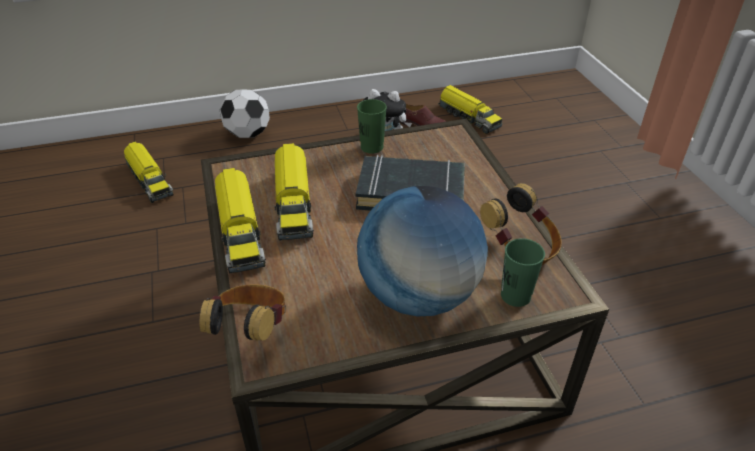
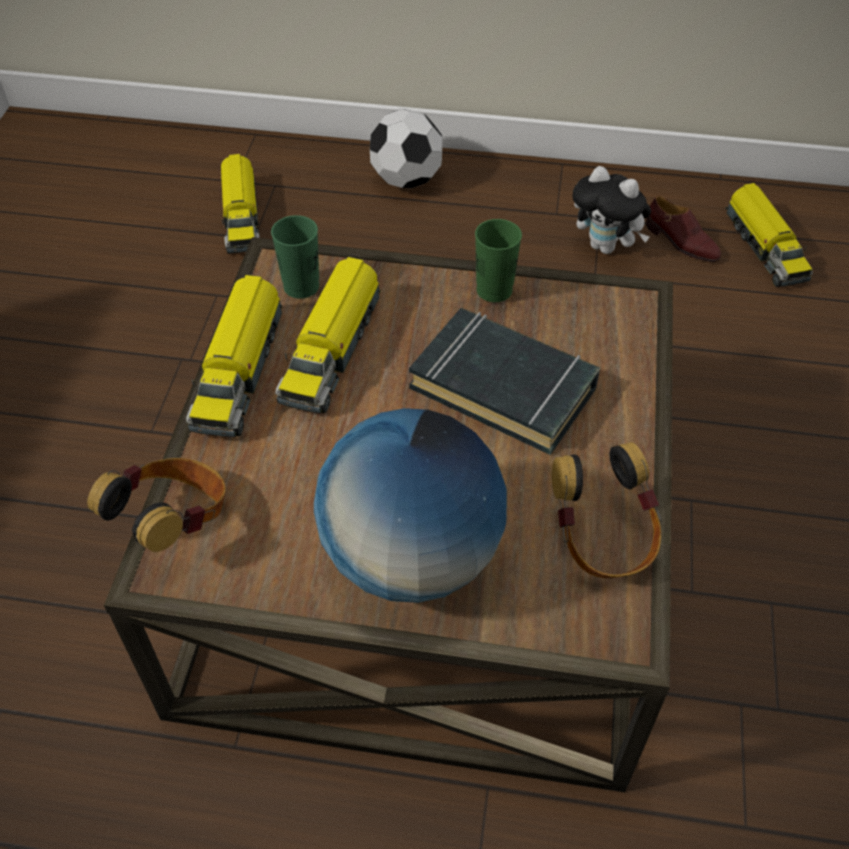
camera: 25 degrees right, 10 degrees up
(515, 296) = (545, 610): green cup -> green cup (301, 286)

